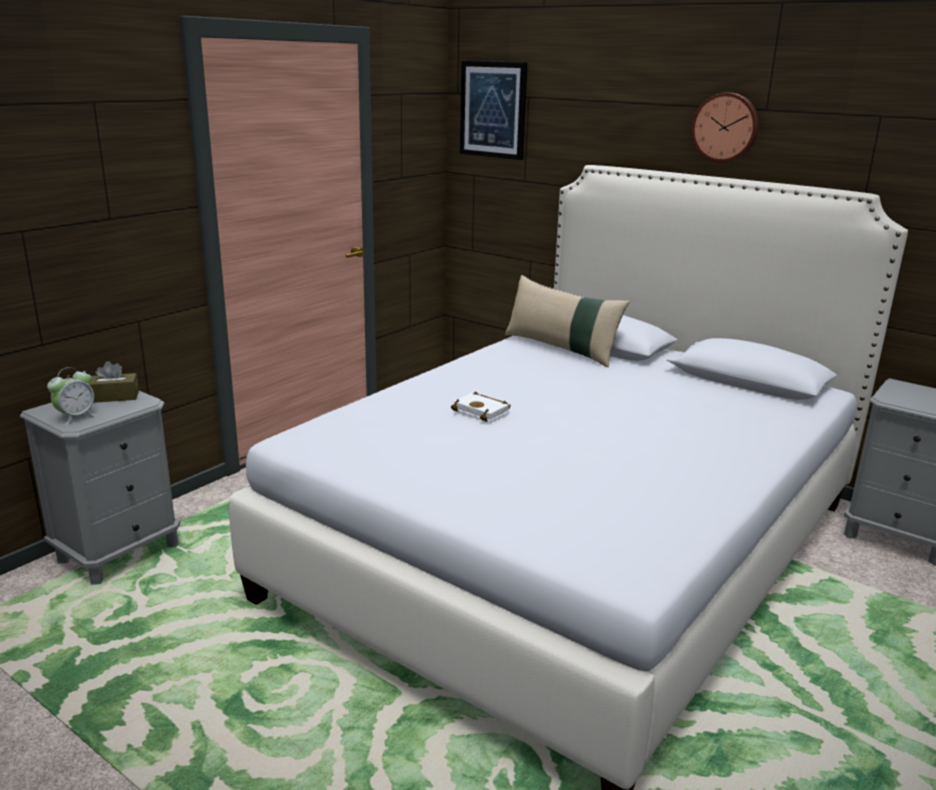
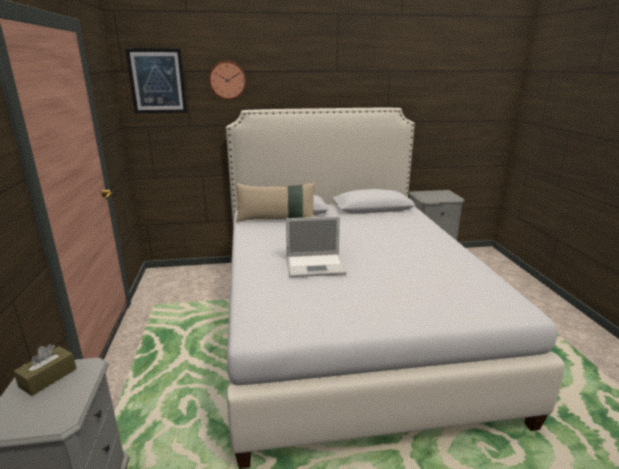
camera: 45 degrees left, 0 degrees up
(76, 417) = (48, 414): alarm clock -> none
(483, 411) = (316, 265): white book -> laptop
(726, 127) = (317, 81): wall clock -> wall clock (227, 80)

